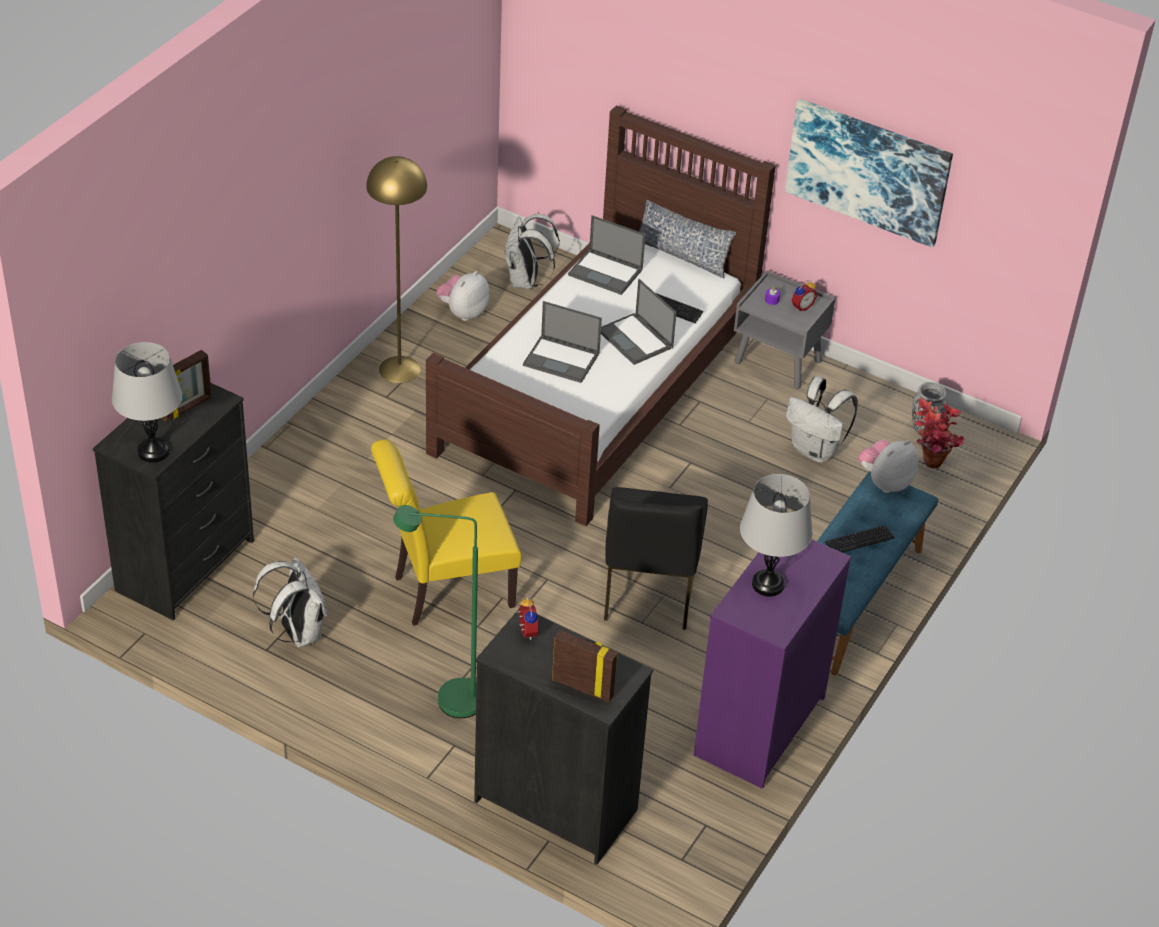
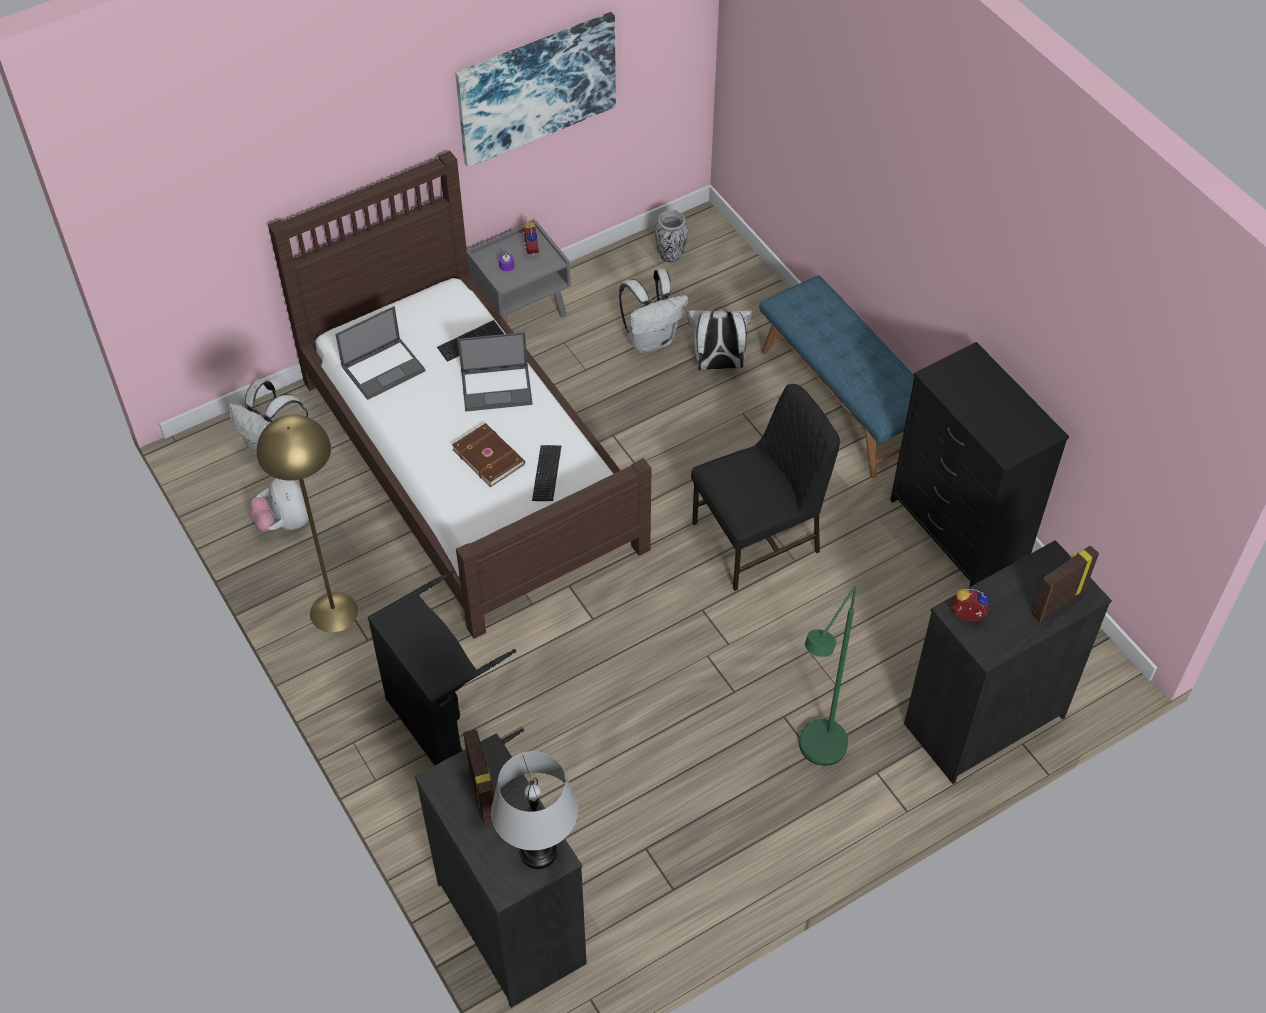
camera: 60 degrees left, 10 degrees up
(297, 632) = (664, 851): white backpack -> white backpack (718, 365)
(336, 464) = (441, 724): none -> black laundry basket
(446, 592) = (675, 699): yellow chair -> none
(562, 359) = (489, 456): laptop -> brown book
(648, 591) = (759, 538): black chair -> black chair turned 60 degrees counterclockwise
(681, 255) = (396, 301): pillow -> none
(758, 726) = (957, 530): purple dresser -> black dresser
(767, 584) = (985, 413): grey table lamp -> none
(859, 541) = (850, 348): keyboard -> keyboard (547, 474)
(885, 482) = (787, 299): plush toy -> none
(930, 467) = (718, 274): potted plant -> none

